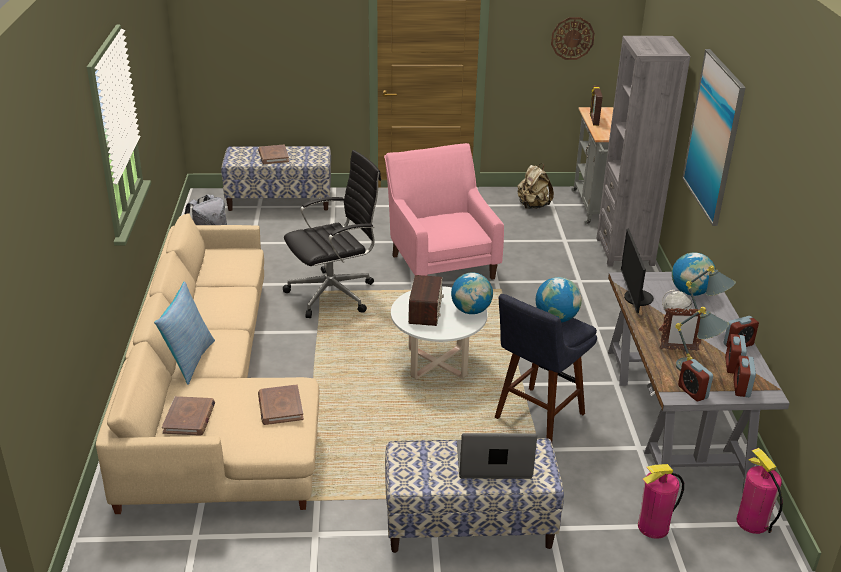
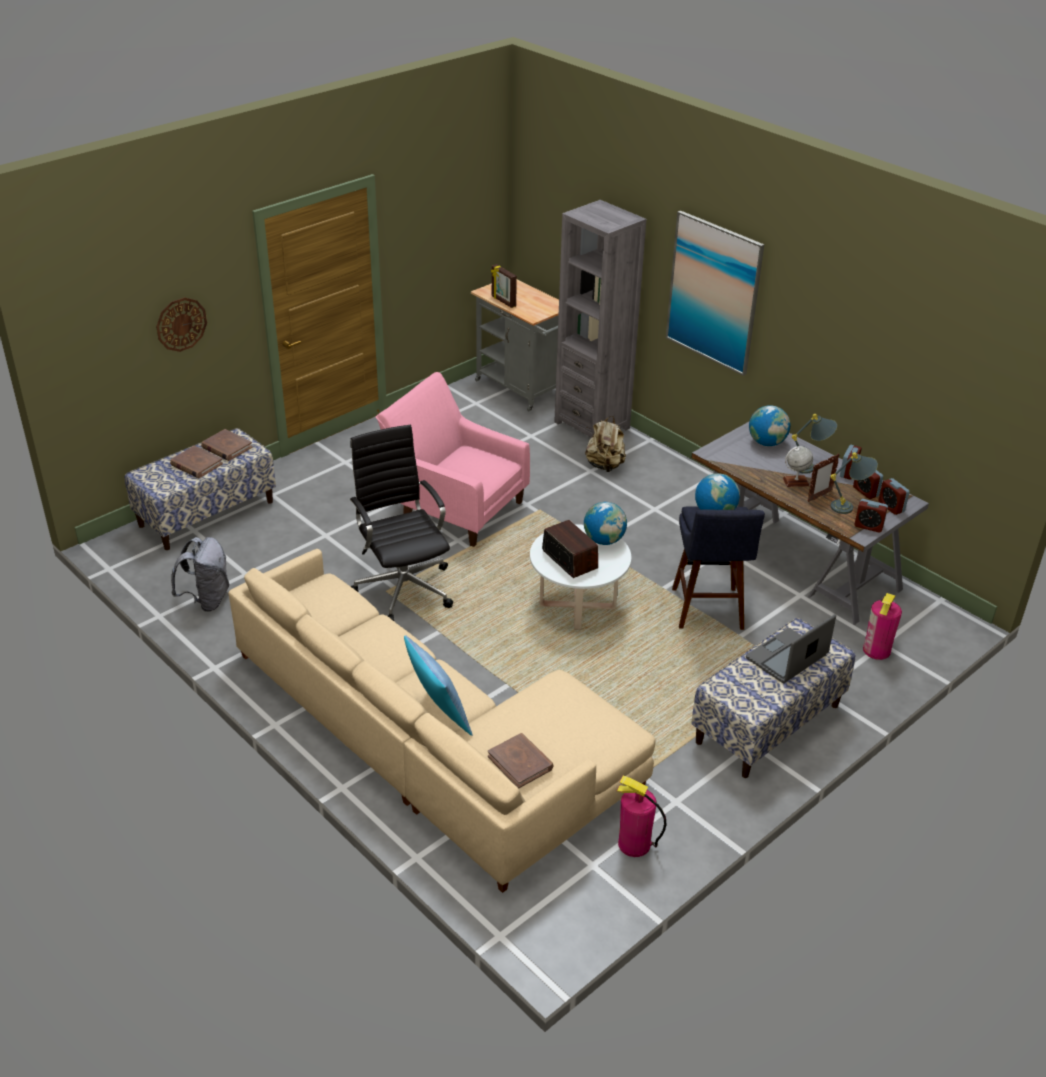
camera: 40 degrees left, 5 degrees up
(280, 407) = (577, 708): brown book -> brown book (226, 447)
(334, 294) = (403, 587): black office chair -> black office chair turned 45 degrees counterclockwise
(533, 206) = (461, 411): beige backpack -> beige backpack (605, 465)
(572, 38) = (454, 221): wall clock -> wall clock (181, 324)
(635, 298) = (738, 467): monitor -> none
(752, 522) = (925, 610): fire extinguisher -> fire extinguisher (634, 844)

